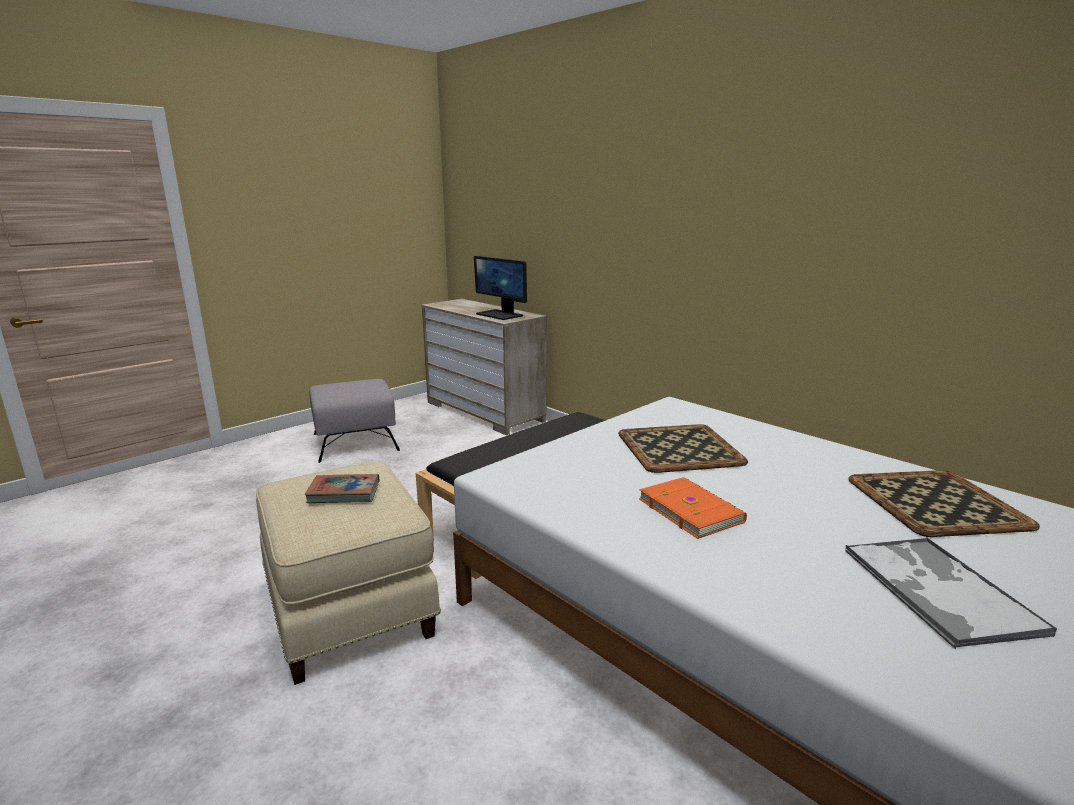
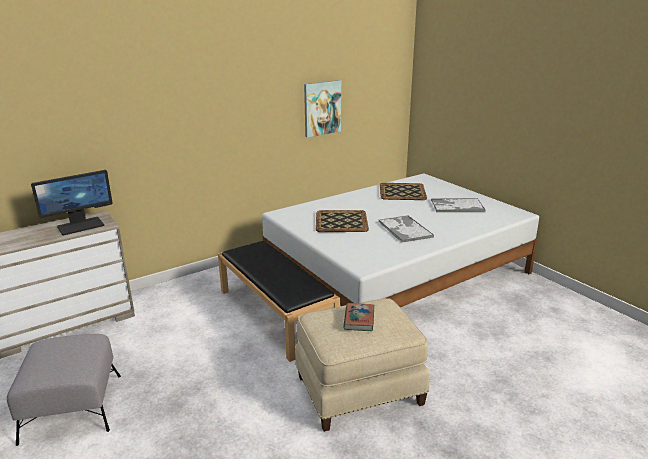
camera: 80 degrees left, 5 degrees up
(691, 510) = (404, 229): orange book -> tray
(886, 258) = (322, 108): none -> picture

